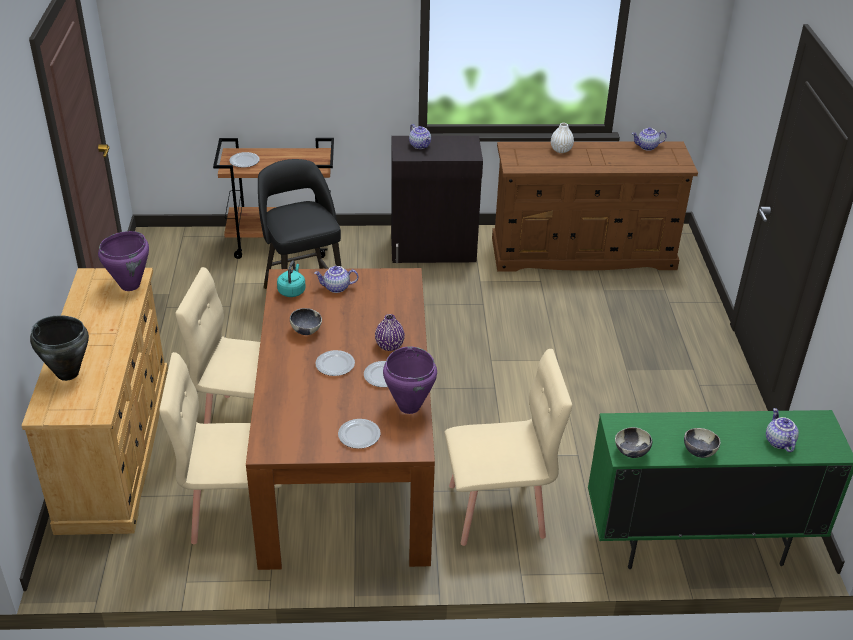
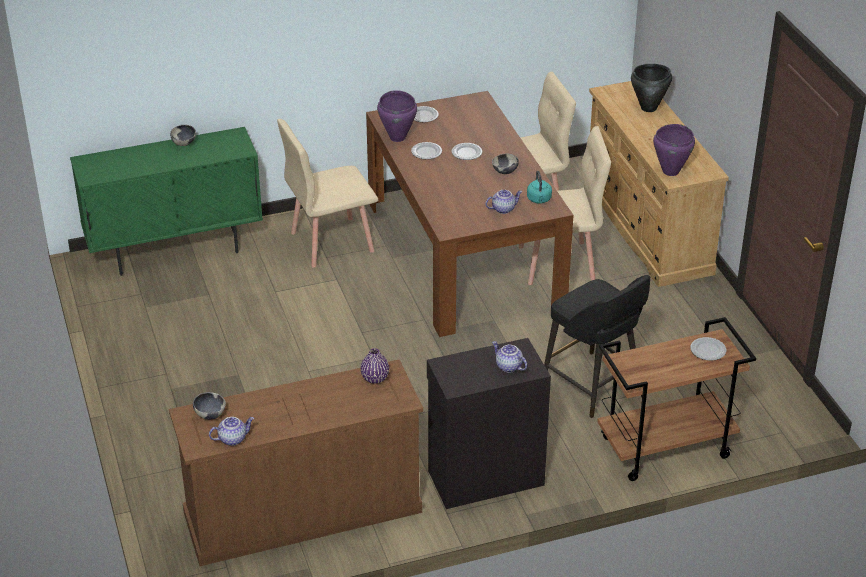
camera: 165 degrees right, 0 degrees up
(389, 346) = (433, 173): purple vase -> purple vase (375, 378)
(561, 150) = (340, 409): white vase -> none
(631, 452) = (232, 135): bowl -> bowl (210, 414)
(778, 441) = (125, 159): teapot -> none

